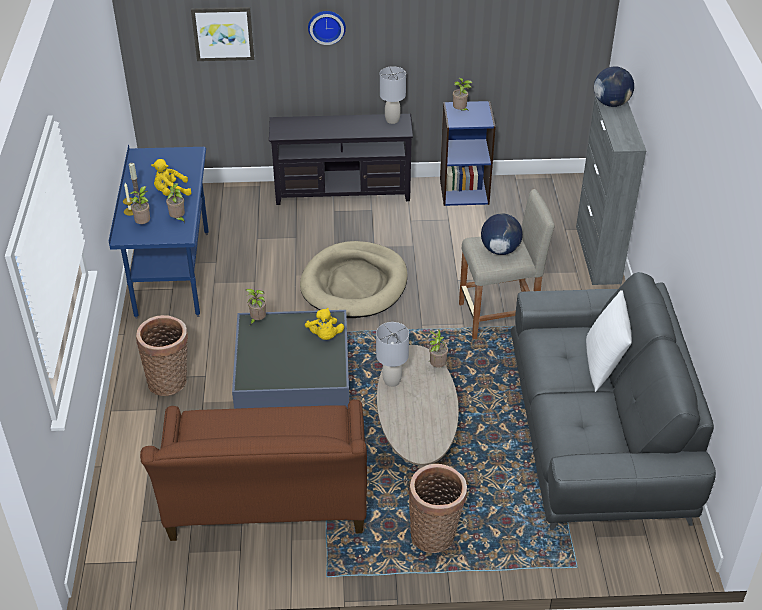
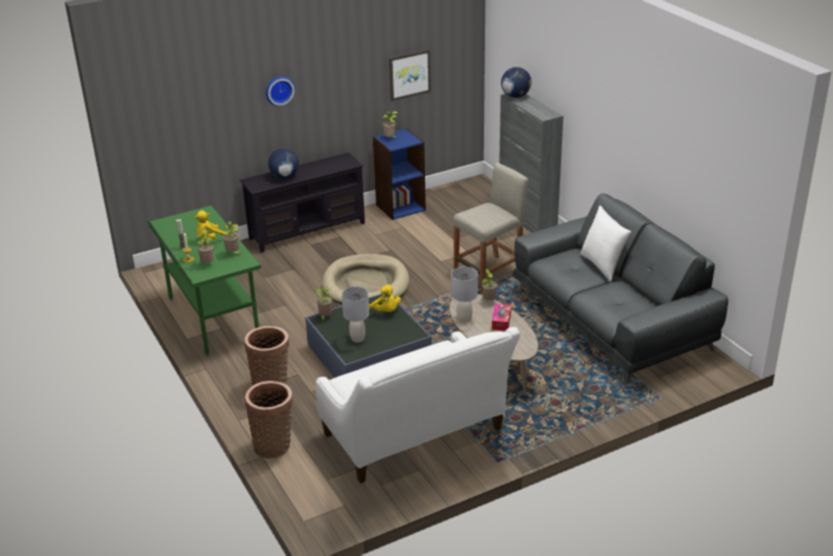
camera: 25 degrees left, 10 degrees down
(172, 274) = (213, 319): blue desk -> green desk
(223, 33) = (197, 112): picture -> picture (409, 74)
(267, 507) = (417, 437): brown sofa -> white sofa
(392, 120) = (338, 159): grey table lamp -> grey table lamp (357, 338)
(430, 399) = (501, 321): none -> tissue box
(435, 535) = (552, 412): basket -> basket (274, 445)
(500, 250) = (487, 213): globe -> globe (284, 177)

